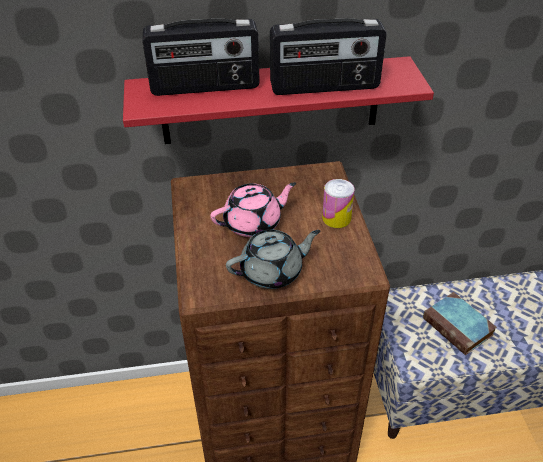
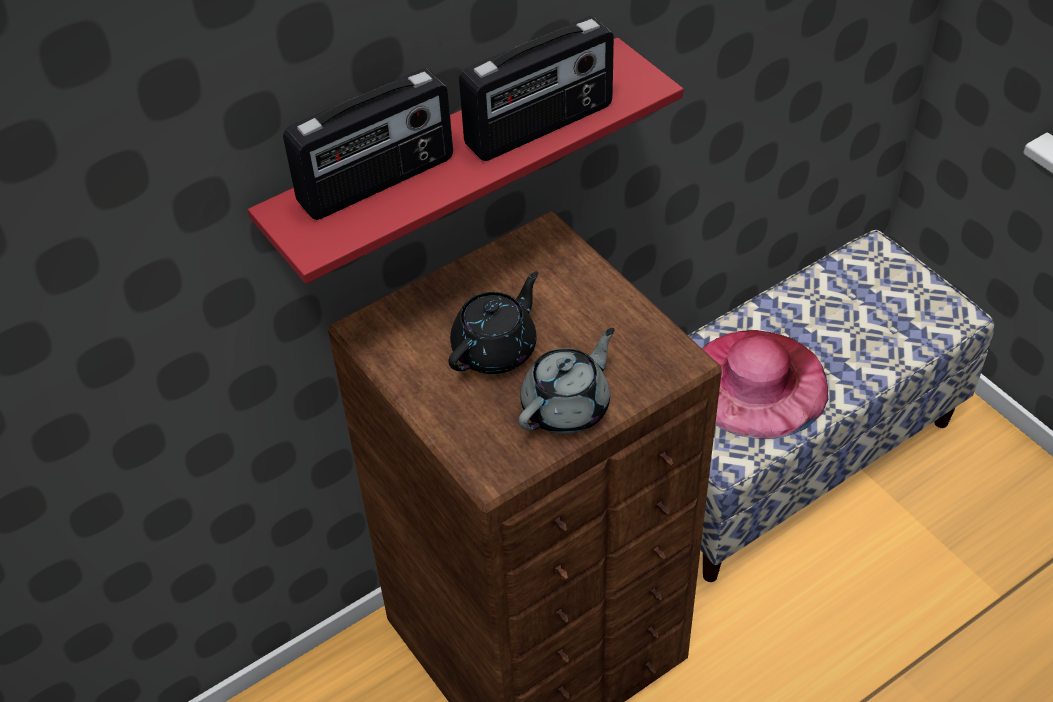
camera: 25 degrees left, 5 degrees up
(253, 223) = (496, 349): pink teapot -> black teapot
(336, 218) = (601, 299): can -> none
(459, 327) = (757, 382): book -> pink hat

